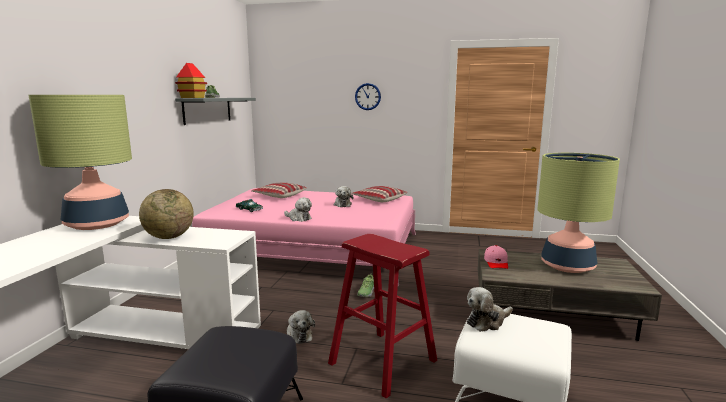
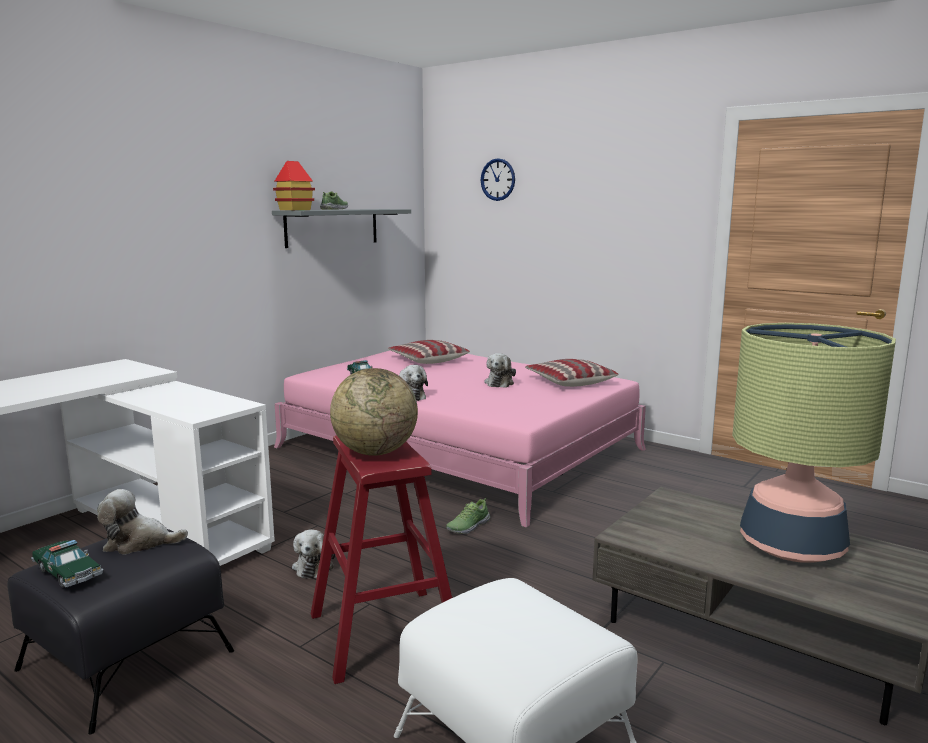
camera: 25 degrees right, 0 degrees up
(97, 224) = (104, 372): table lamp -> none
(169, 237) = (160, 399): globe -> globe (375, 452)
(208, 370) = (67, 572): none -> toy car
(367, 96) = (585, 208): wall clock -> wall clock (498, 179)
(487, 321) = (486, 602): plush toy -> plush toy (139, 543)
(496, 262) = (659, 515): pink cap -> none

